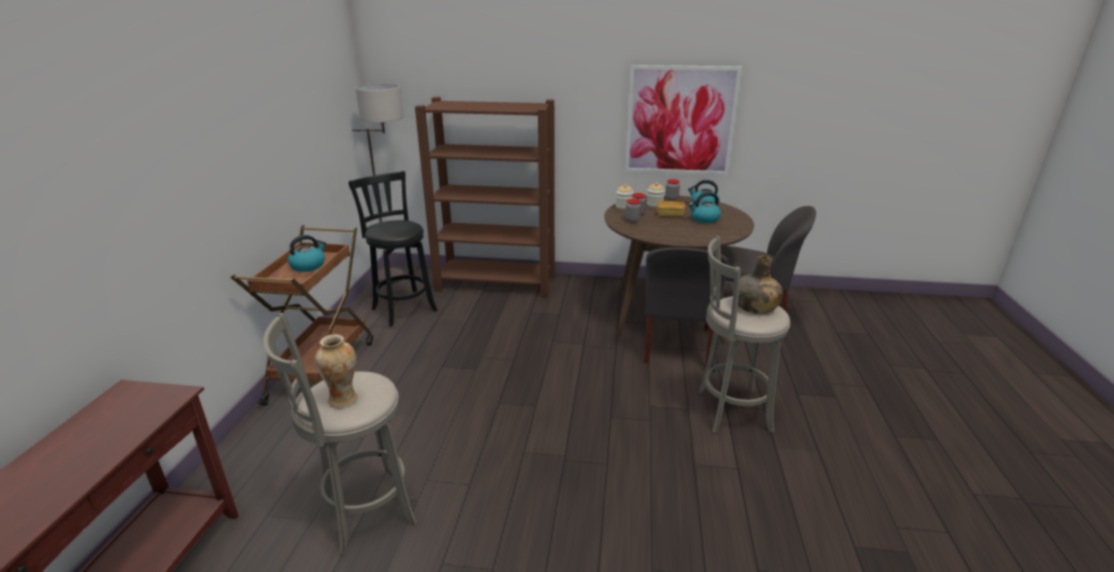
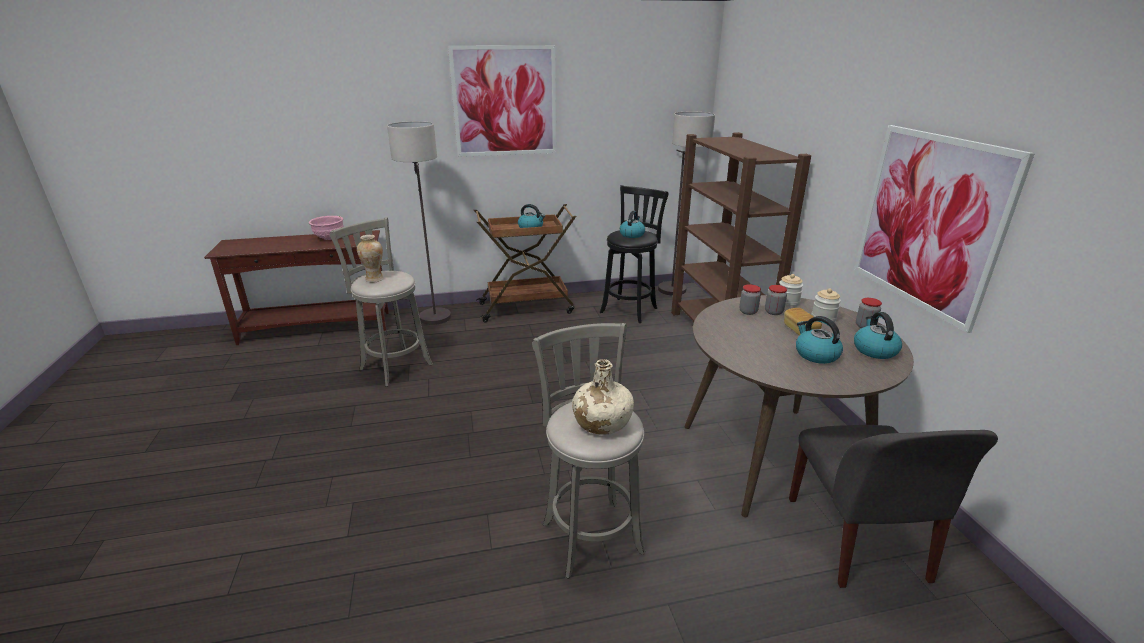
camera: 70 degrees right, 0 degrees up
(80, 439) = (329, 238): none -> pink bowl
(216, 108) = (505, 101): none -> picture
(269, 457) = (435, 322): none -> grey floor lamp
(395, 227) = (632, 234): none -> kettle
(676, 346) = (698, 475): grey chair -> none
(754, 307) = (601, 422): green bottle -> beige bottle

